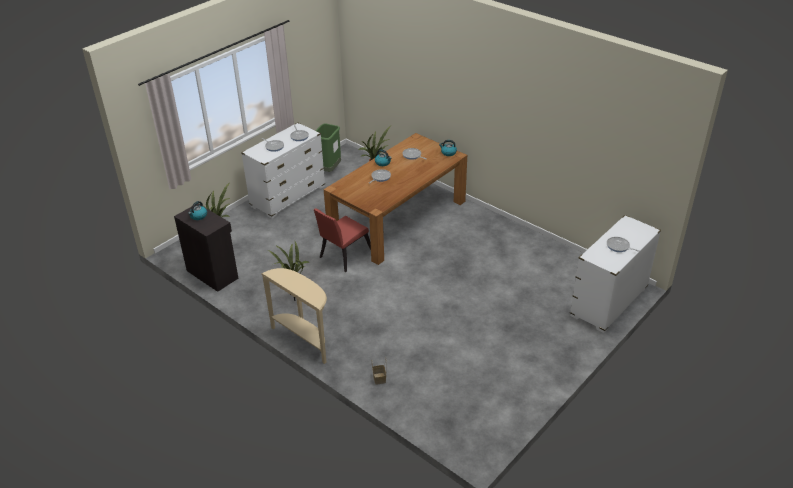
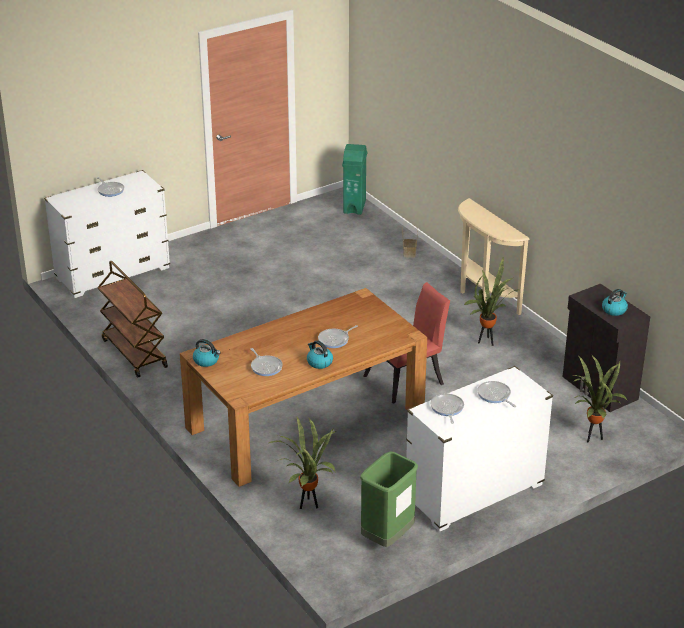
camera: 165 degrees left, 5 degrees down
(456, 435) = (354, 207): none -> green trash can
(534, 240) = (133, 353): none -> brown cart

